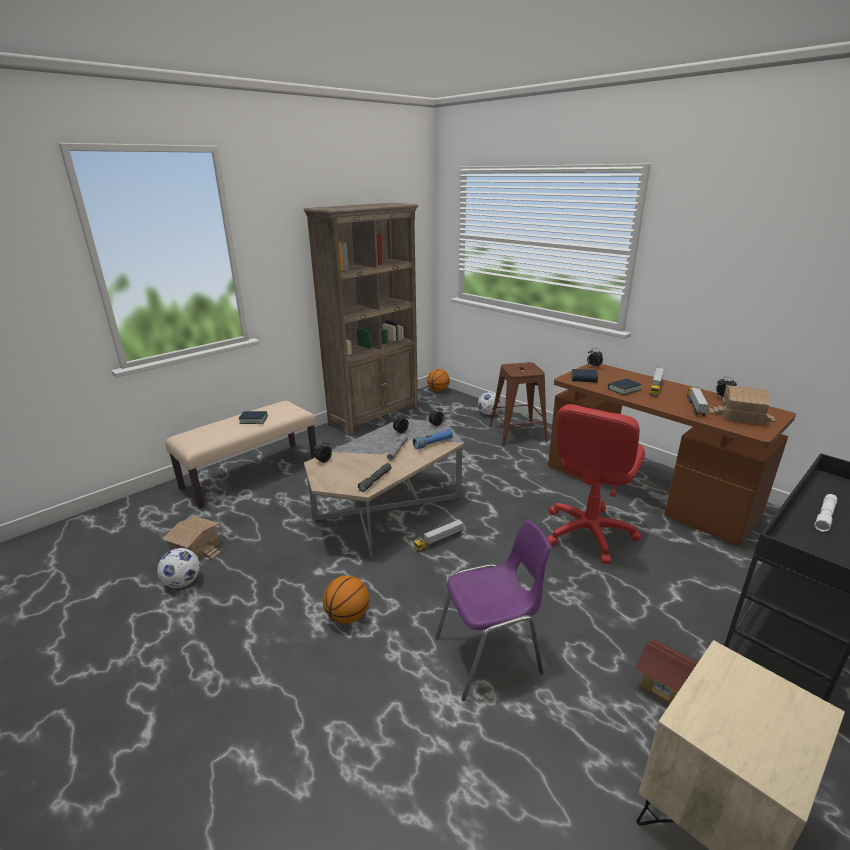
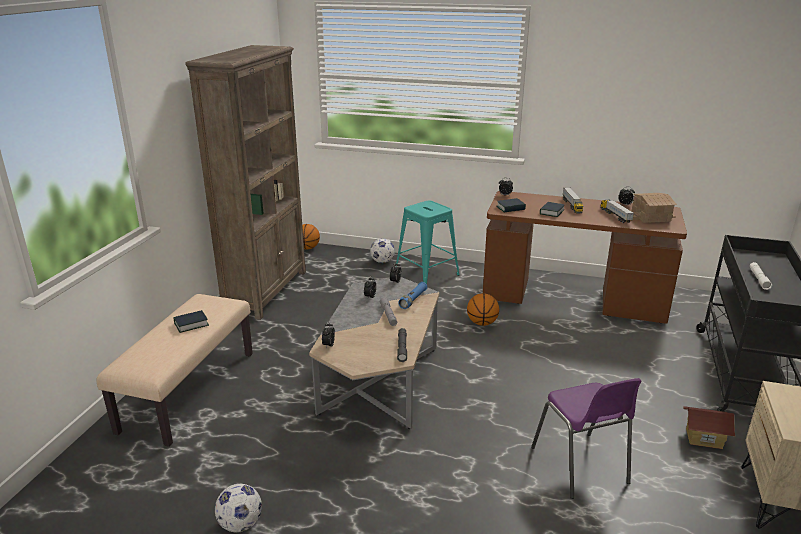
camera: 30 degrees left, 0 degrees up
(196, 548) = (215, 487): toy house -> none
(348, 616) = (441, 485): basketball -> basketball (482, 323)
(438, 541) = (454, 393): toy truck -> none
(490, 656) = (580, 467): purple chair -> purple chair turned 120 degrees clockwise
(517, 432) = (426, 274): brown stool -> turquoise stool
(588, 533) = (562, 346): red office chair -> none

